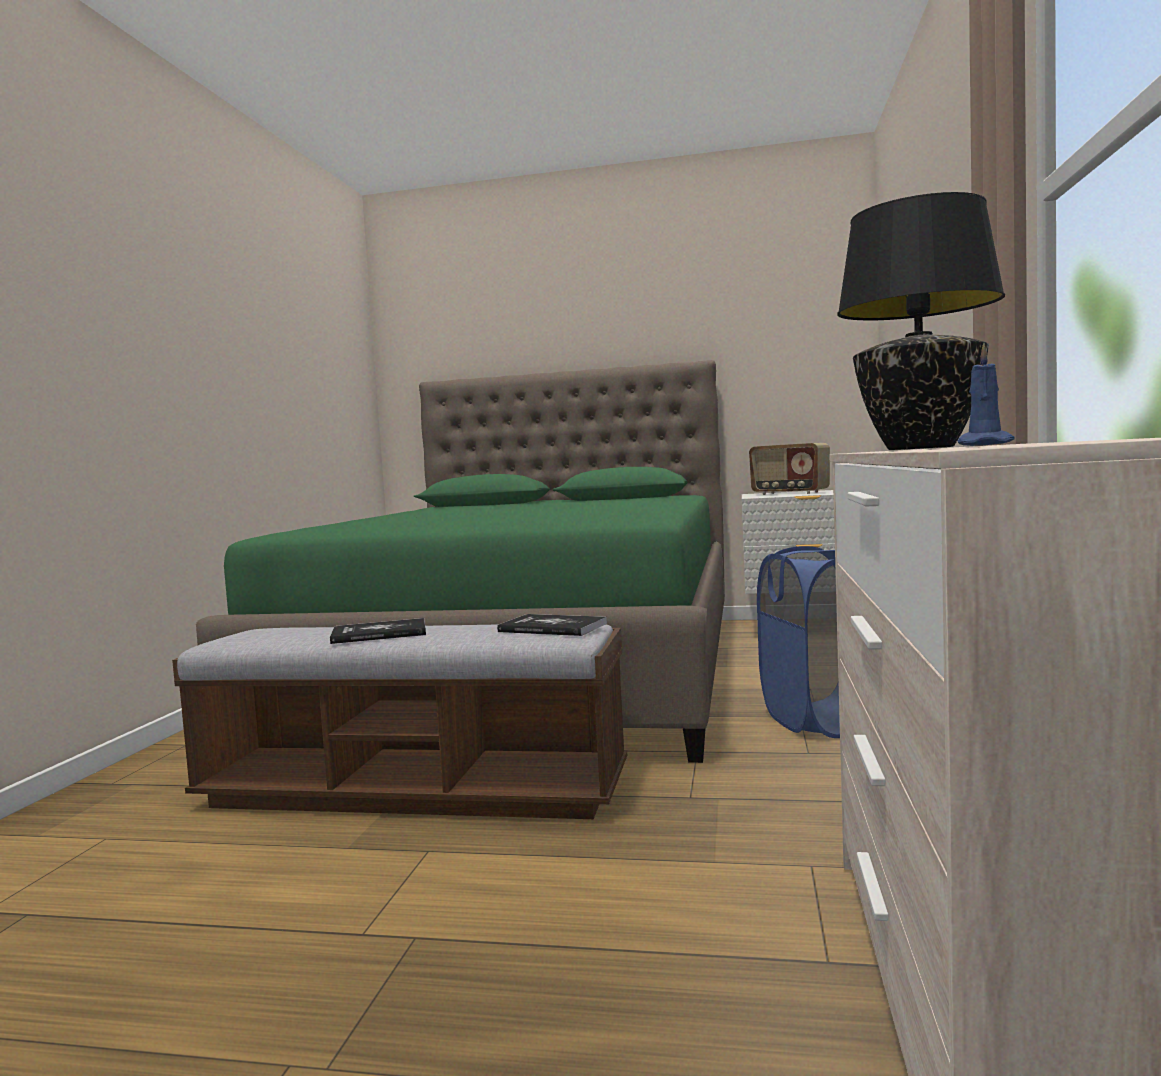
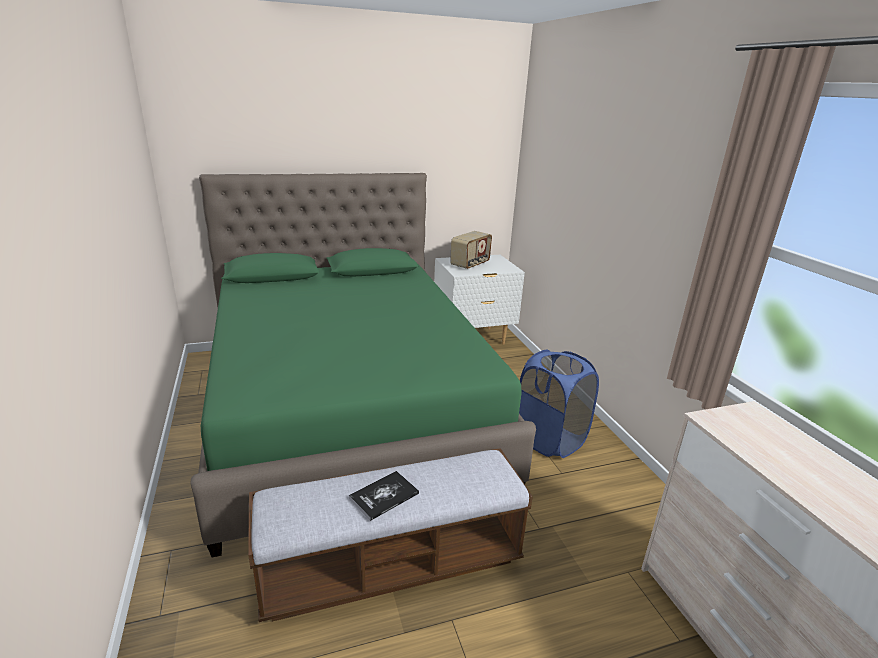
camera: 30 degrees left, 20 degrees up
(552, 627) = (484, 470): book -> none
(789, 493) = (470, 264): radio -> radio turned 60 degrees counterclockwise
(919, 448) = (761, 447): black table lamp -> none
(984, 445) = (825, 482): blue candle -> none

